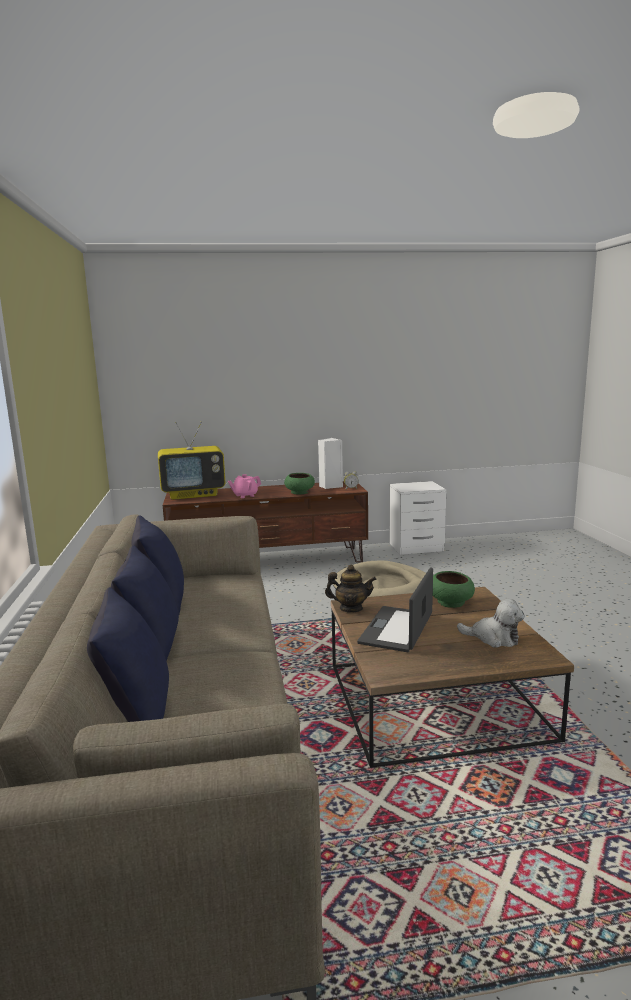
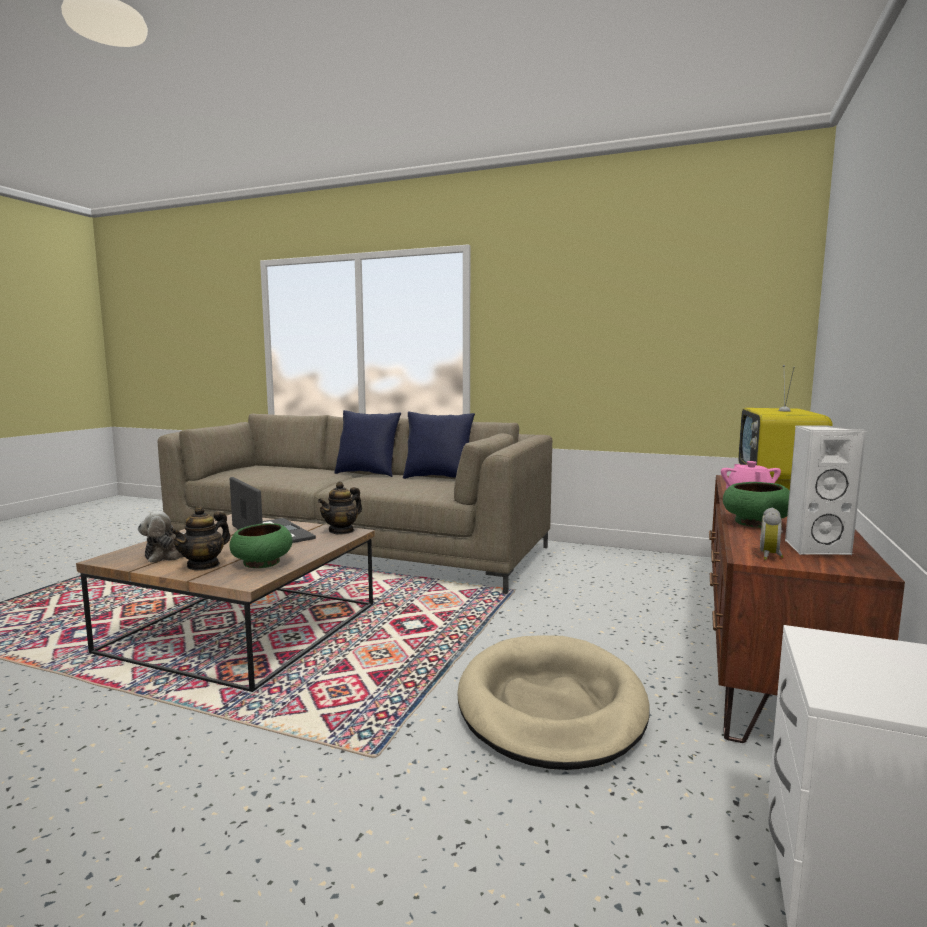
camera: 120 degrees right, 5 degrees down
(136, 715) = (303, 468): blue pillow -> none
(486, 616) = (204, 565): none -> teapot

